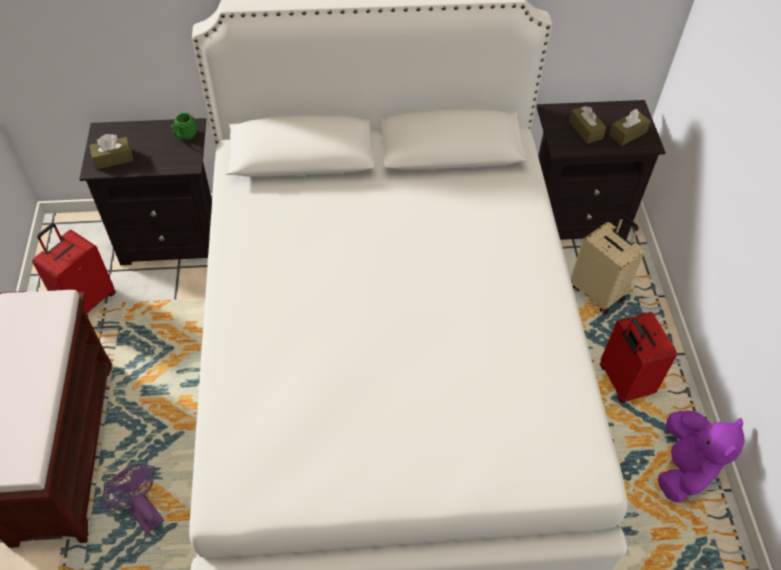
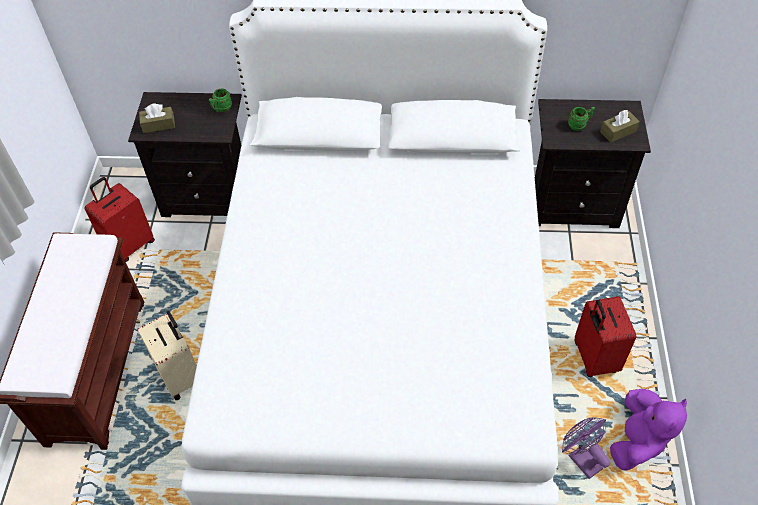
camera: 10 degrees right, 0 degrees up
(142, 511) = (155, 429): purple fan -> purple fan (580, 458)
(585, 130) = (579, 125): brown tissue box -> green mug
(598, 292) = (584, 275): beige suitcase -> beige suitcase (182, 376)

